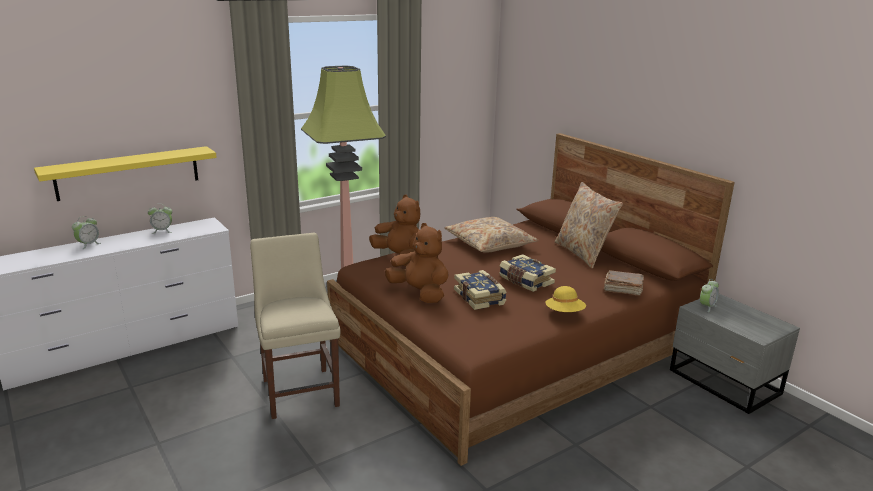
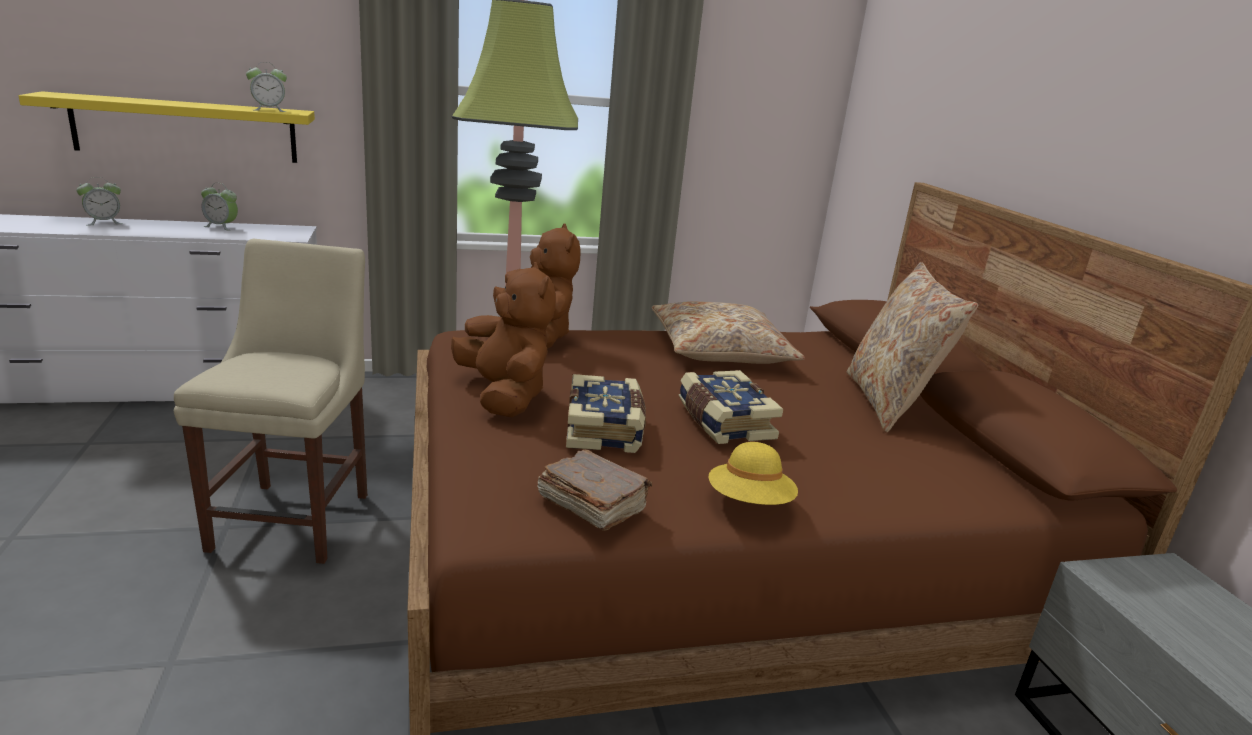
camera: 20 degrees right, 0 degrees up
(622, 289) = (923, 488): brown book -> brown book (591, 504)
(707, 307) = (1133, 581): alarm clock -> alarm clock (269, 110)

